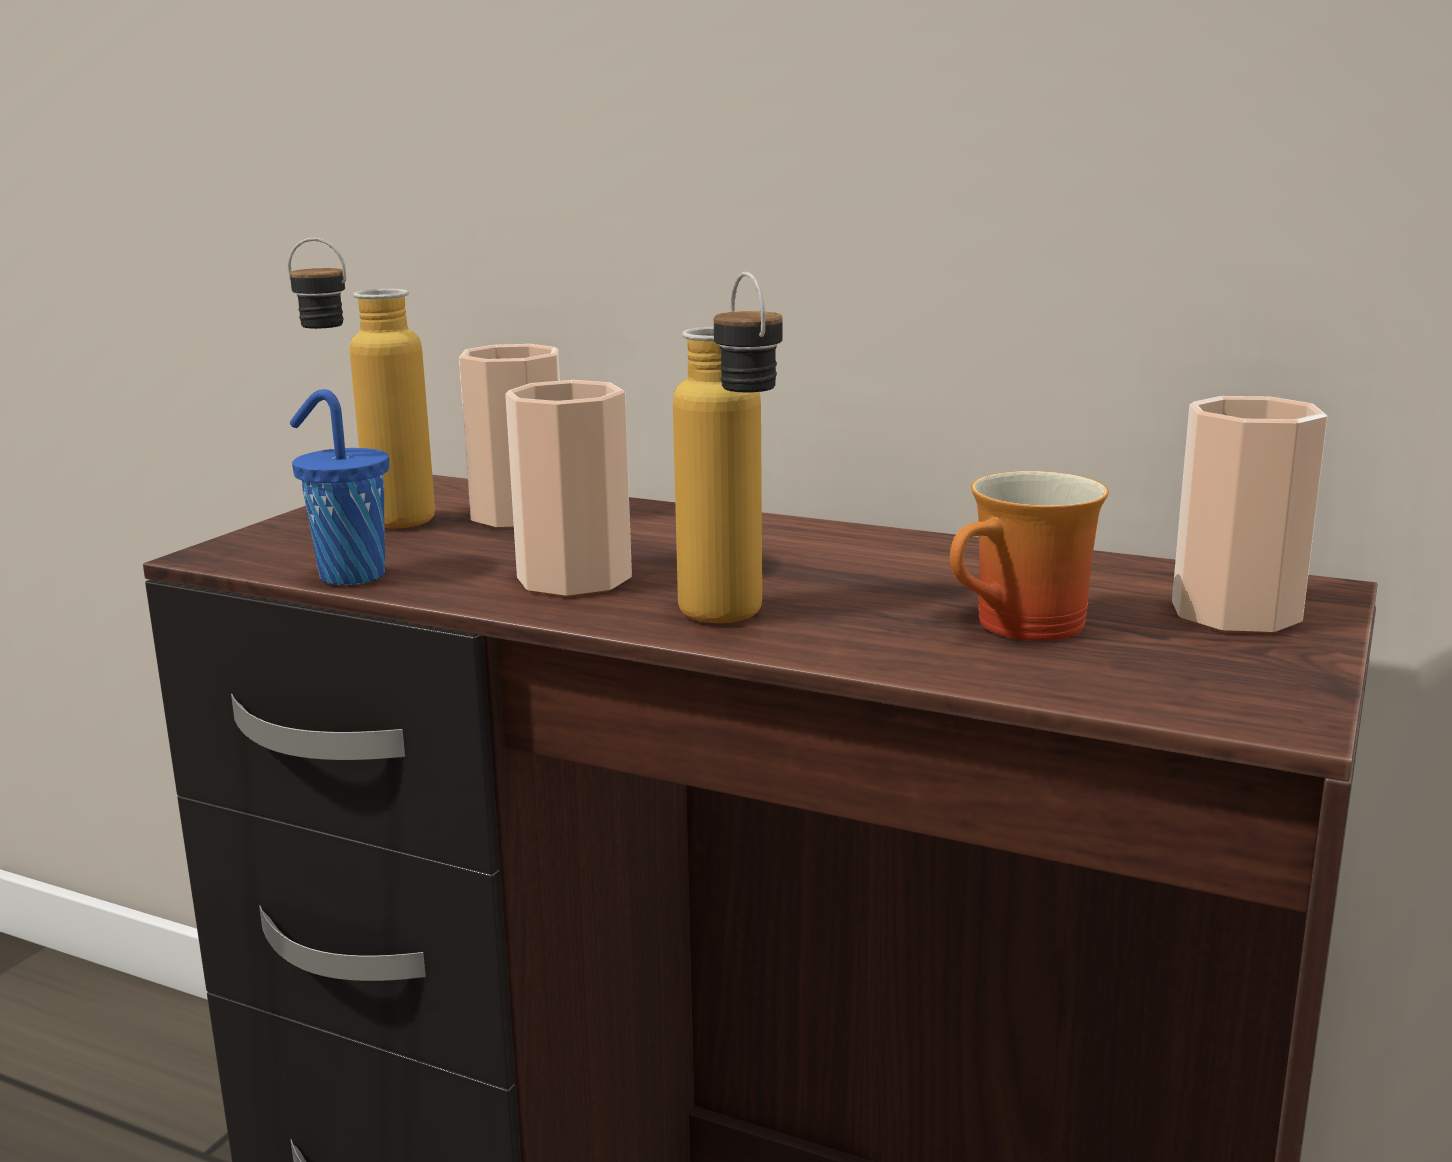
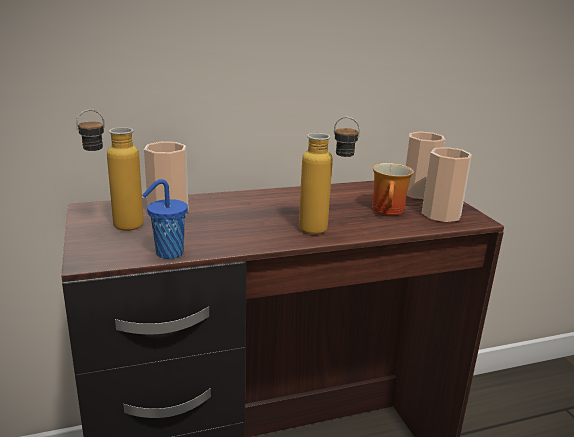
camera: 45 degrees left, 5 degrees up
(574, 579) = (246, 231): cup -> cup (441, 215)

